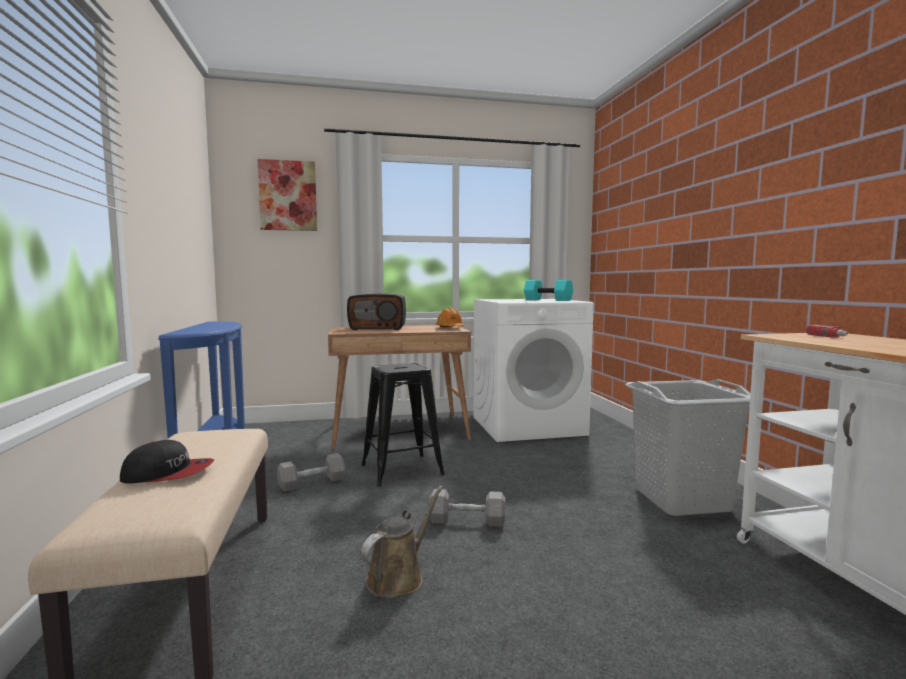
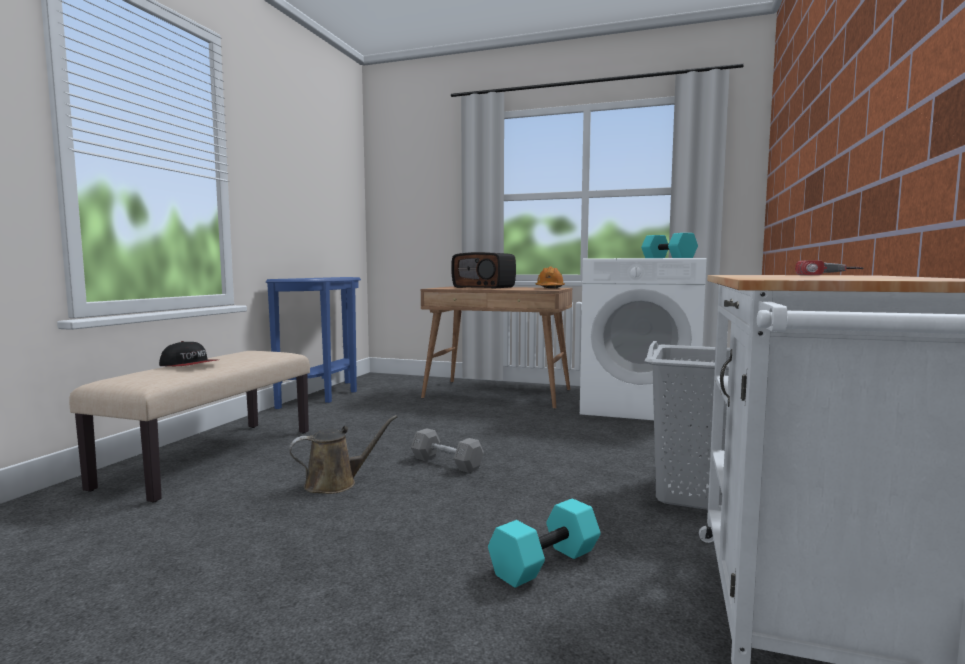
camera: 30 degrees right, 0 degrees up
(288, 196) = (423, 162): picture -> none
(312, 483) = (371, 417): grey dumbbell -> none
(402, 470) = (454, 420): black stool -> none
(688, 601) = (544, 561): none -> turquoise dumbbell

